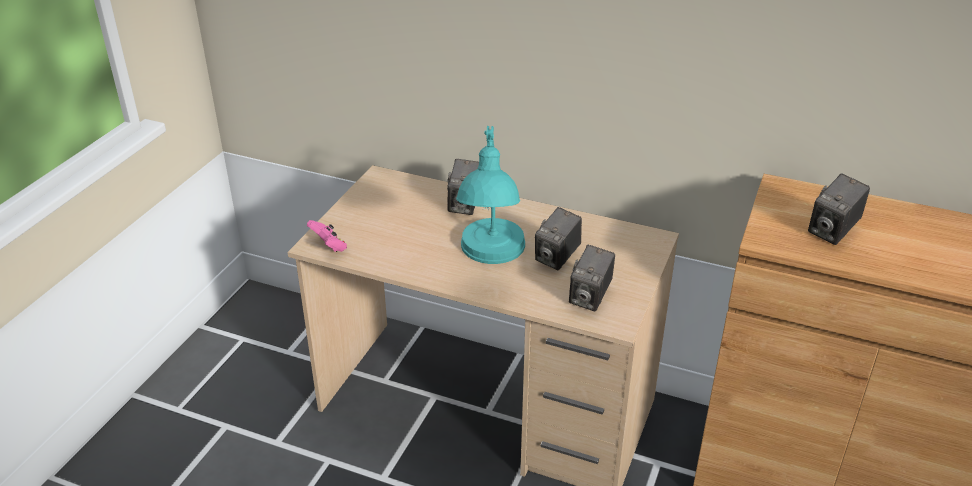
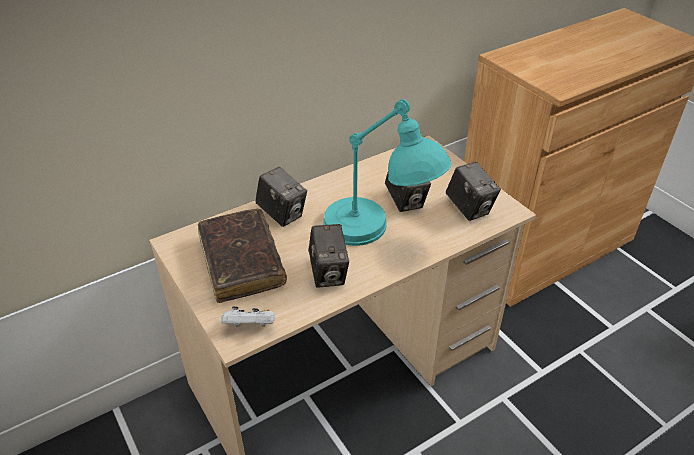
camera: 55 degrees left, 5 degrees up
(329, 246) = (251, 327): pink game controller -> white game controller
(390, 212) = (241, 262): none -> brown book
(832, 232) = (570, 64): camera -> camera (328, 273)

